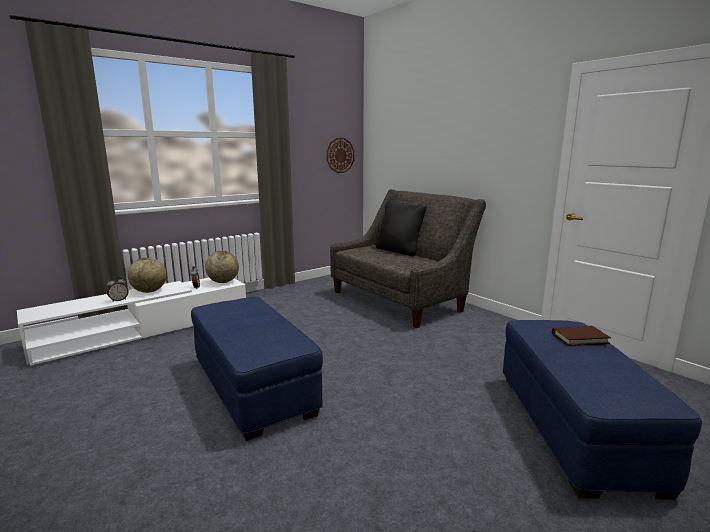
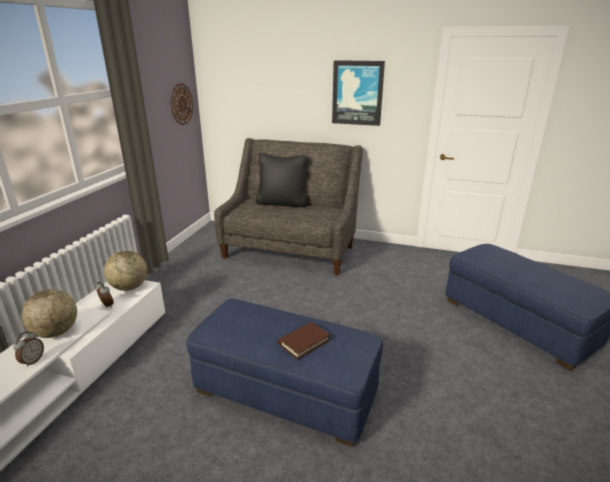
camera: 35 degrees left, 10 degrees up
(485, 143) = (357, 93): none -> picture
(579, 338) = (511, 259): brown book -> brown book (304, 342)

